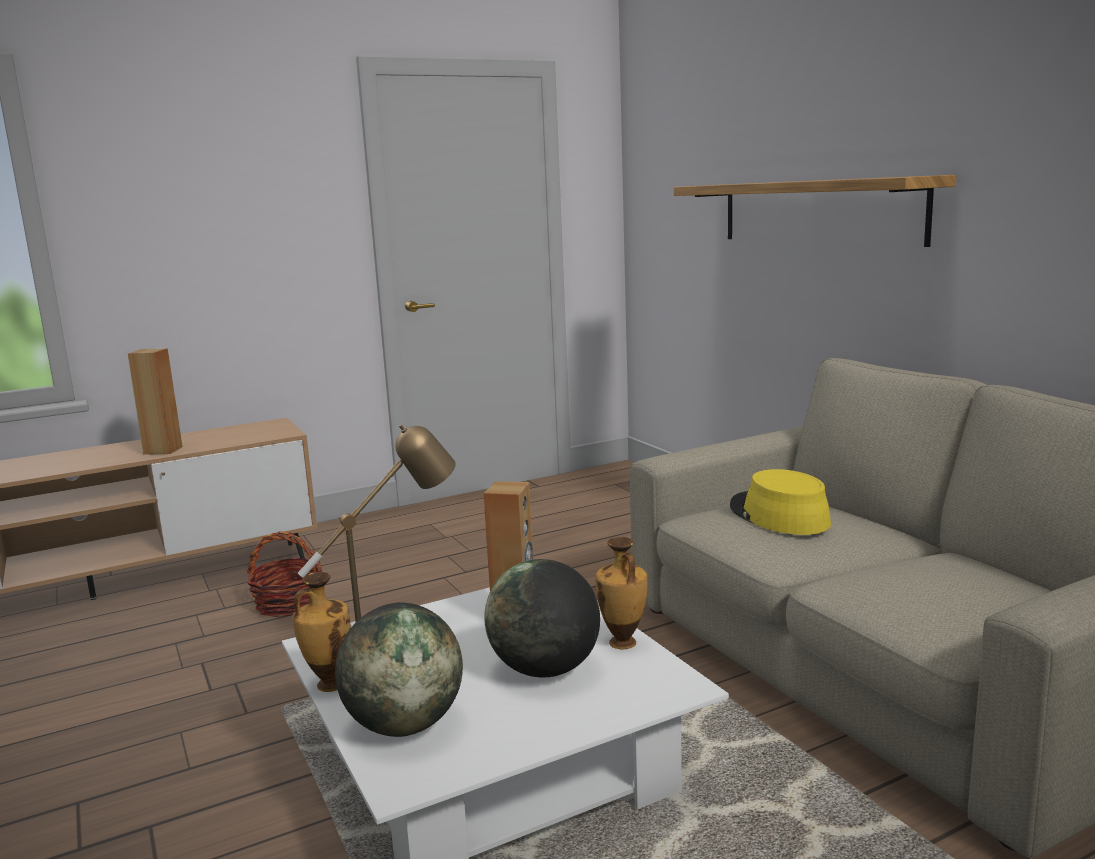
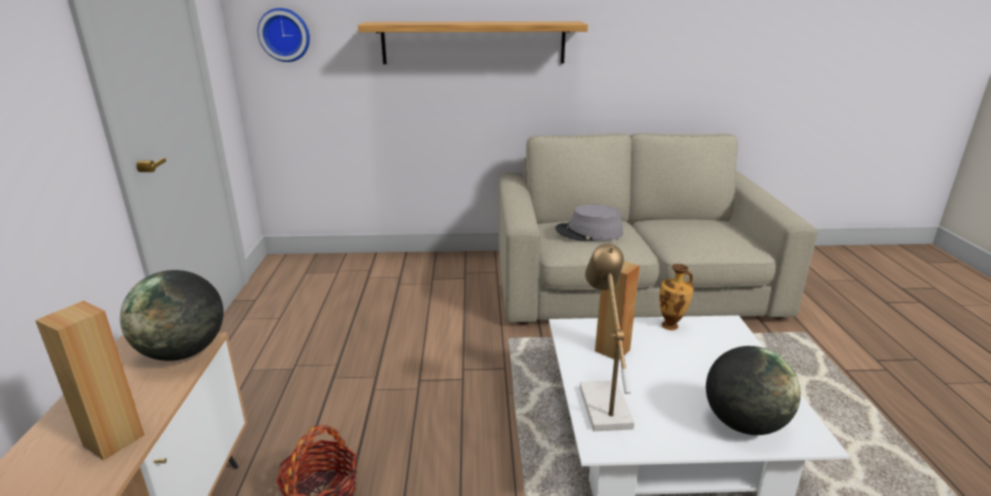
camera: 65 degrees left, 10 degrees up
(329, 684) = (674, 448): vase -> none
(545, 670) = (691, 357): globe -> globe (183, 352)
(657, 201) = (285, 35): none -> wall clock
(778, 515) = (589, 232): yellow hat -> grey hat

